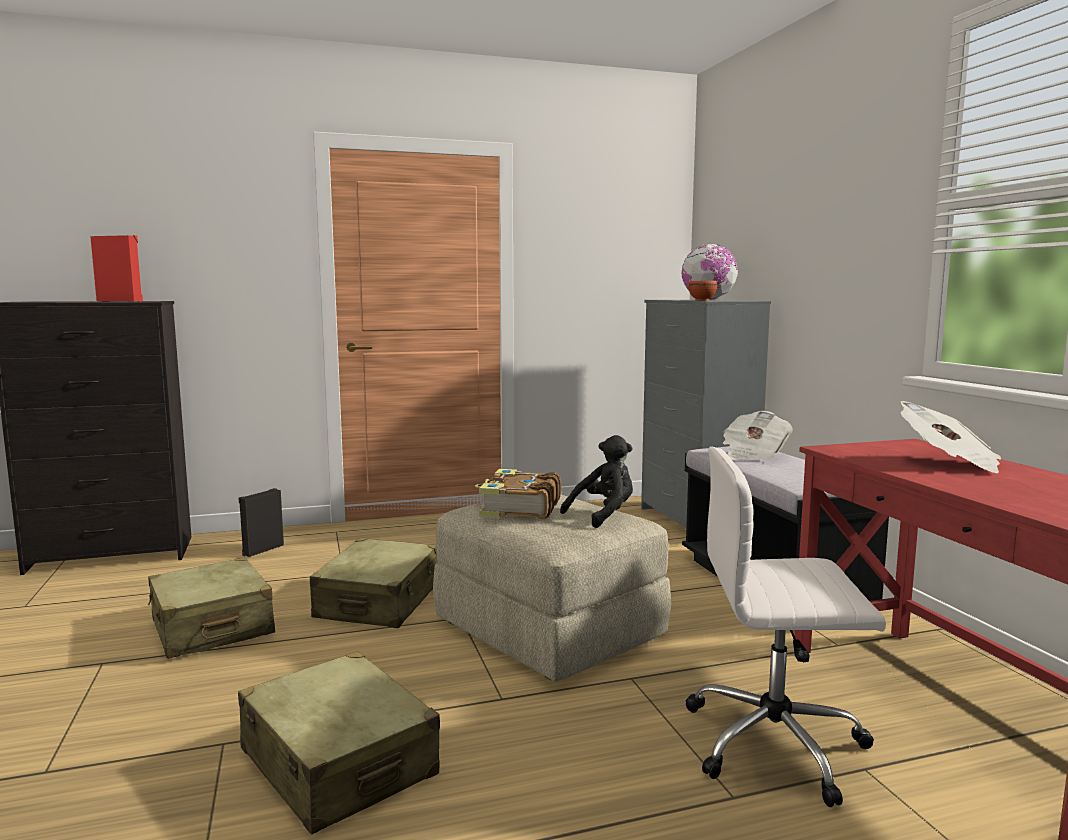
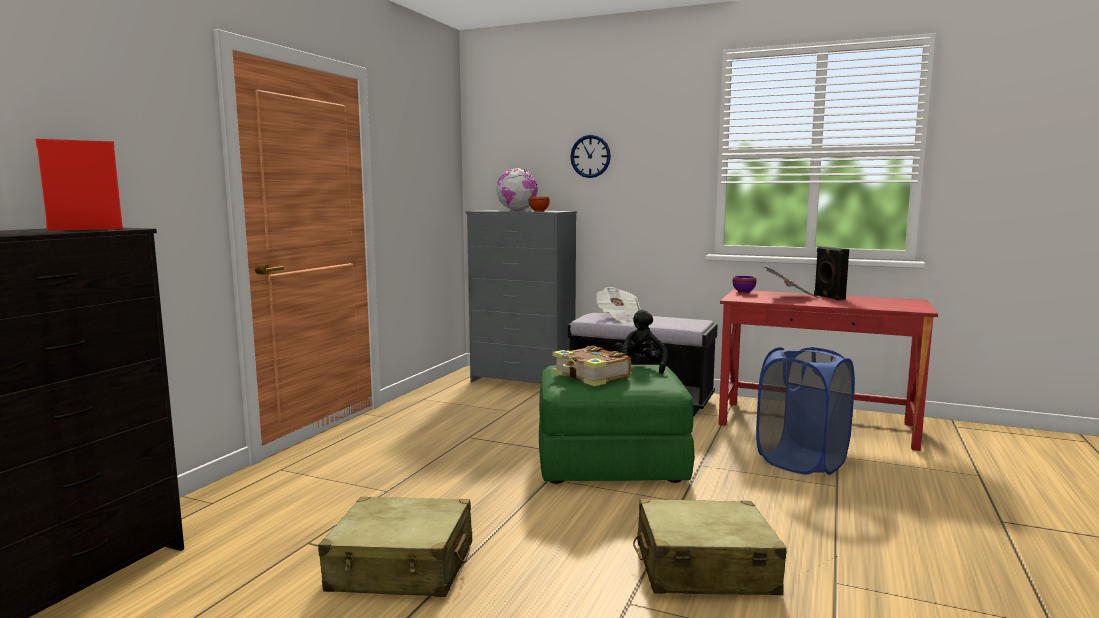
camera: 50 degrees left, 0 degrees up
(262, 550) = (252, 507): black speaker -> black speaker (828, 297)
(379, 601) = (472, 494): beige suitcase -> none
(550, 630) = (611, 462): beige ottoman -> green ottoman
(777, 743) = (801, 461): white office chair -> blue laundry basket
(794, 222) = (590, 156): none -> wall clock
(902, 444) = (743, 292): none -> purple bowl

